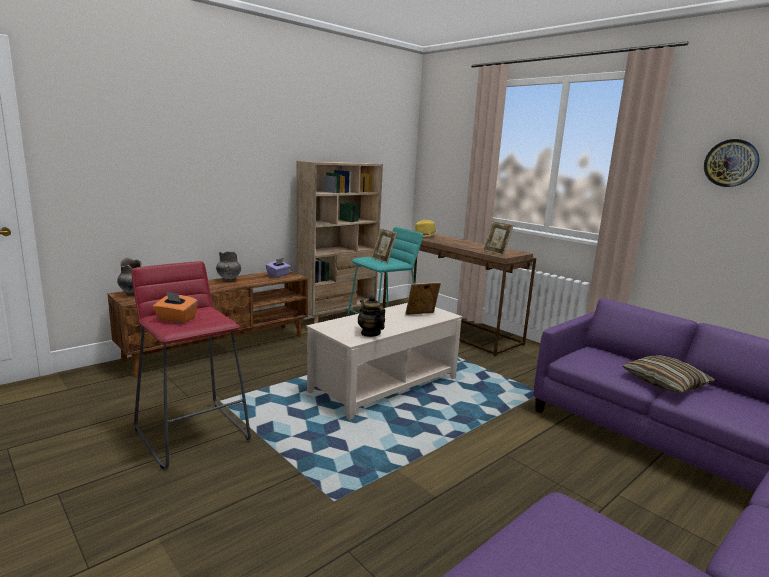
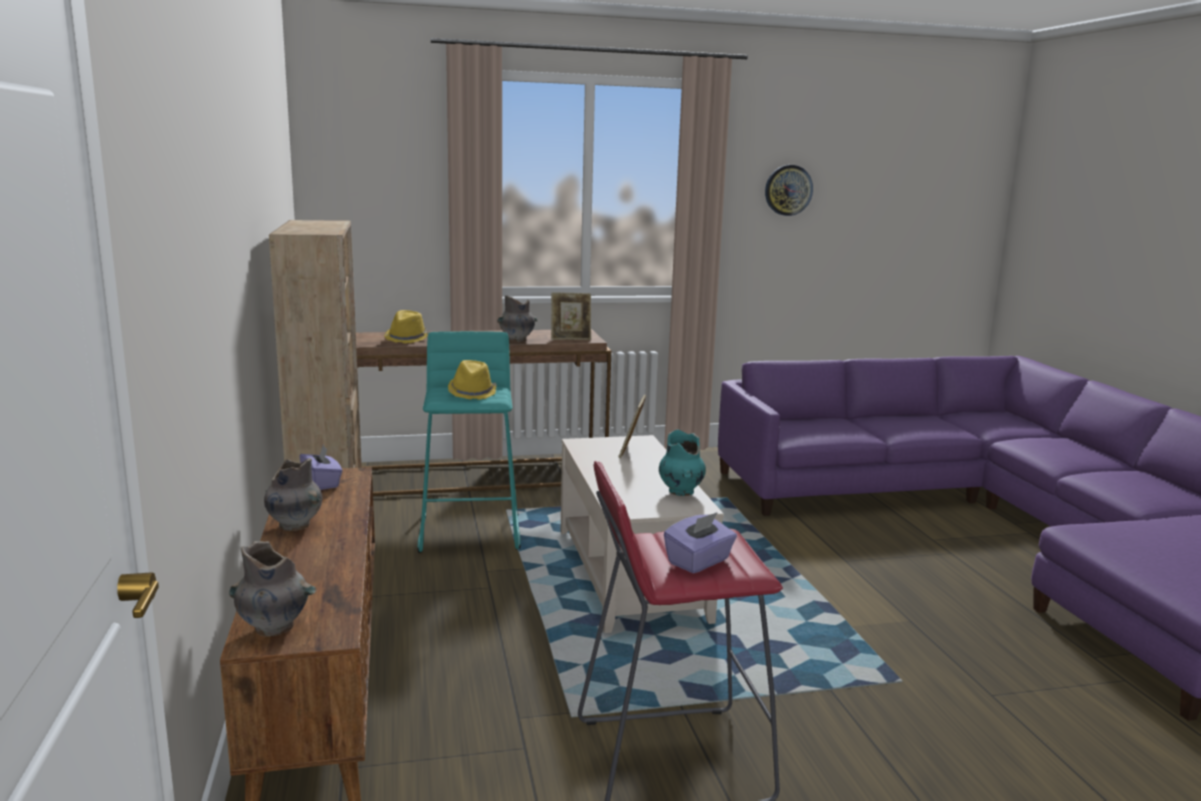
camera: 60 degrees left, 0 degrees up
(176, 319) = (699, 562): orange tissue box -> purple tissue box
(370, 333) = (681, 492): teapot -> turquoise vase
(383, 260) = (472, 393): picture frame -> yellow hat
(465, 247) = (517, 340): none -> grey vase
(665, 383) = (867, 427): pillow -> none

